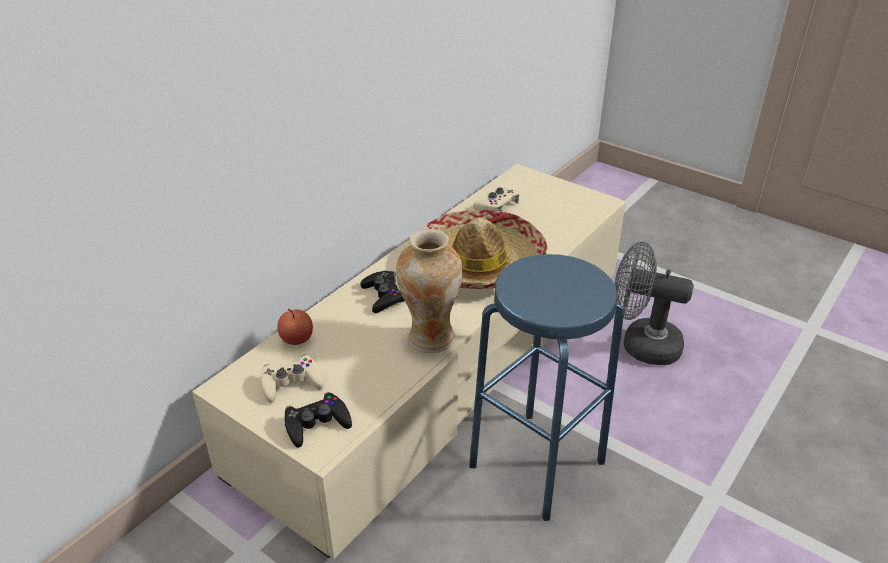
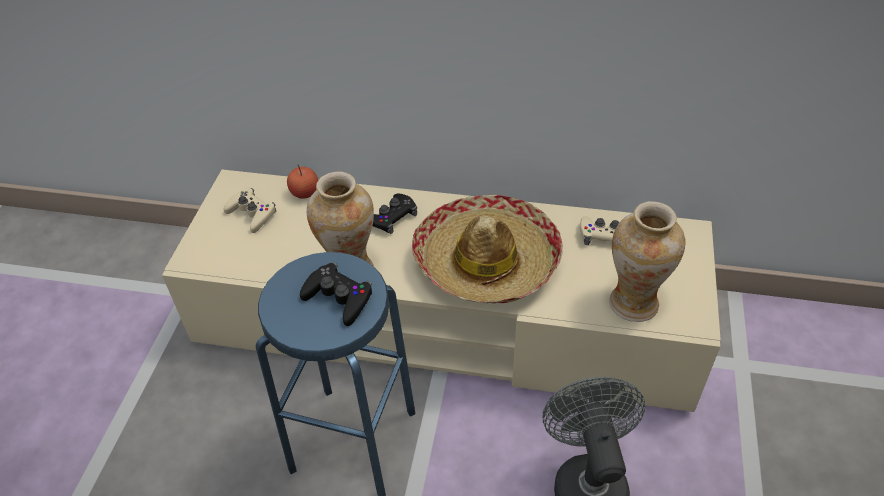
camera: 65 degrees right, 10 degrees up
(317, 424) = (213, 247): black game controller -> black game controller (338, 298)
(568, 217) = (633, 303): none -> vase

